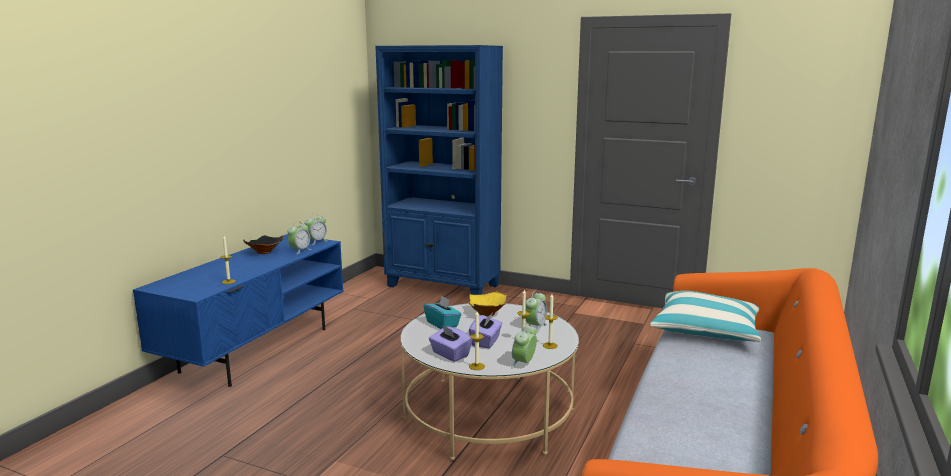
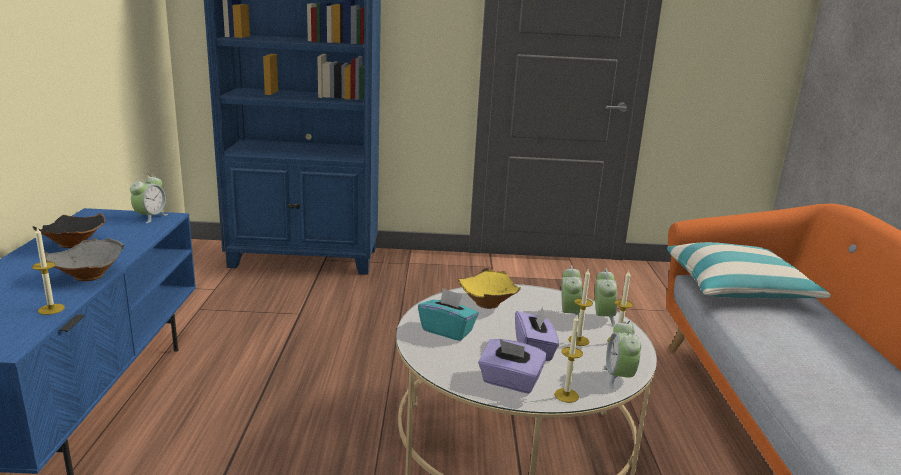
camera: 25 degrees left, 5 degrees up
(258, 268) = (87, 275): none -> grey bowl
(300, 250) = (136, 235): alarm clock -> alarm clock (602, 318)

